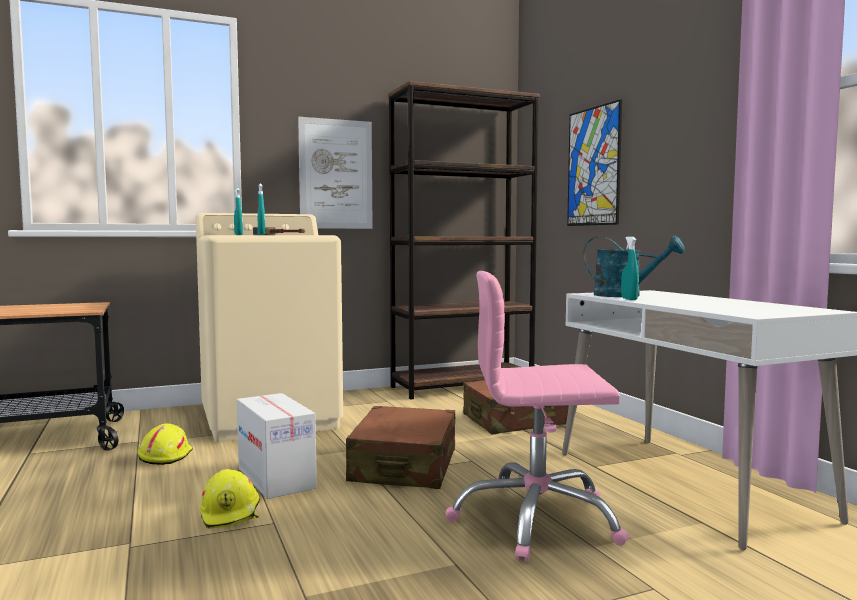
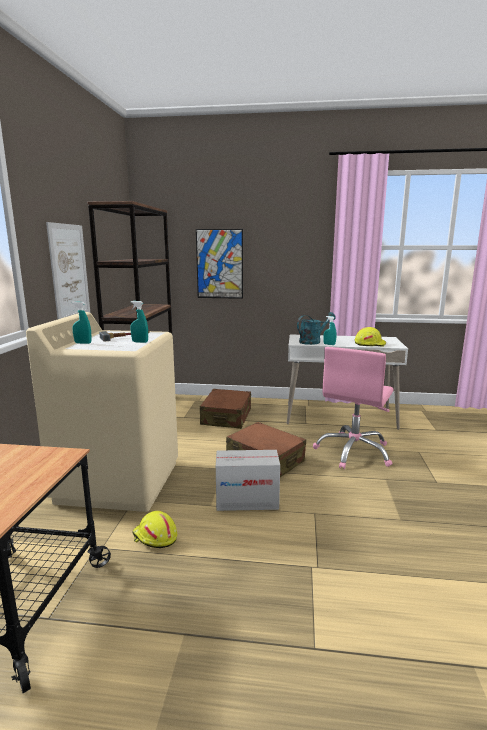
camera: 60 degrees left, 10 degrees up
(231, 513) = (292, 524): yellow hard hat -> yellow hard hat (370, 344)

